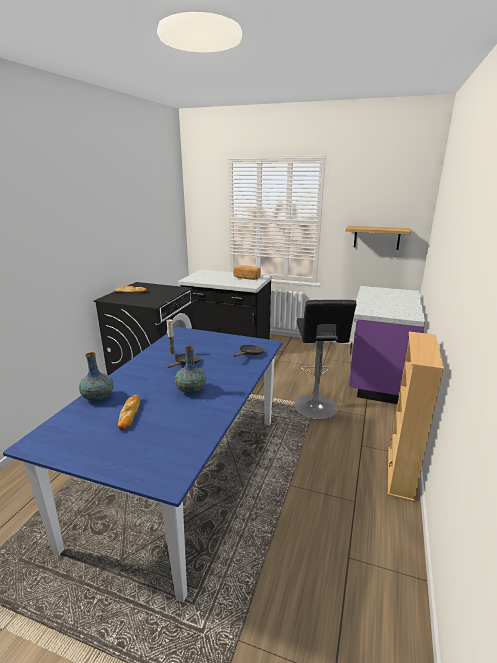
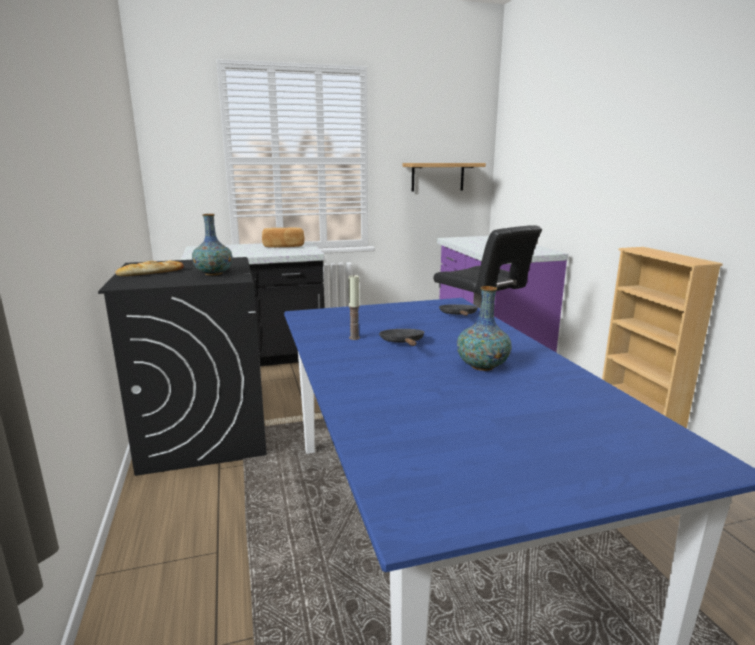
camera: 35 degrees left, 5 degrees down
(98, 397) = (369, 416): vase -> vase (213, 273)
(130, 414) = (470, 417): bread -> none

